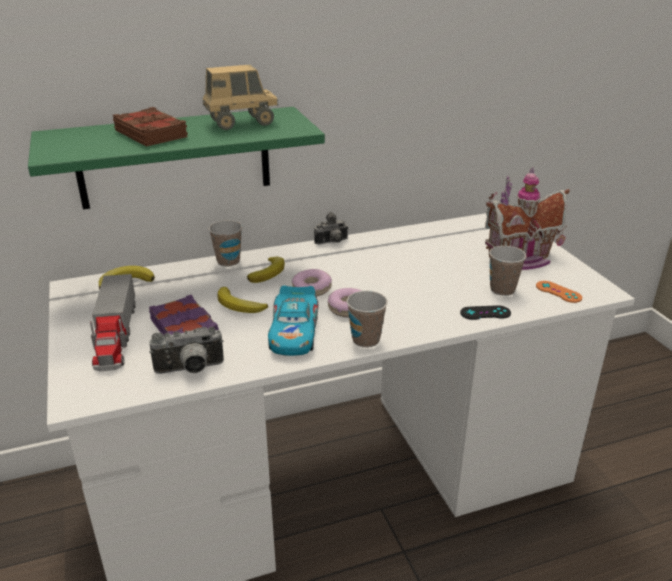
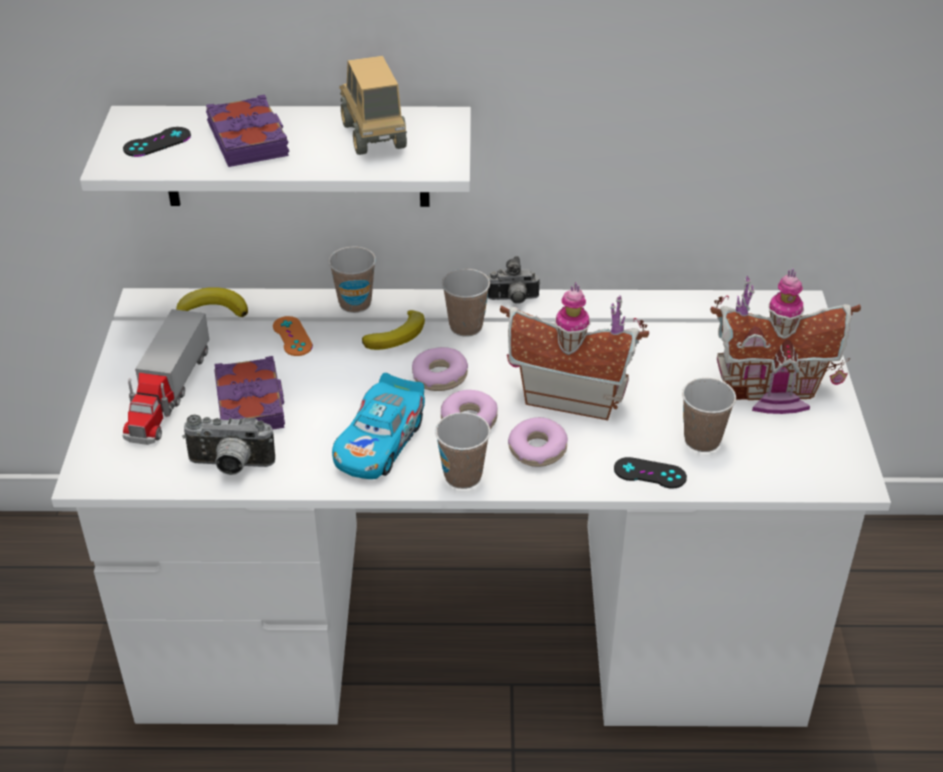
camera: 20 degrees right, 10 degrees up
(81, 142) = (157, 142): none -> black game controller
(152, 134) = (249, 139): brown book -> purple book
(175, 158) = (295, 156): green shelf -> white shelf
(239, 305) = (333, 382): banana -> none
(241, 123) = (374, 137): toy truck -> toy truck turned 105 degrees counterclockwise
(311, 260) = (466, 327): none -> cup
(404, 282) = (570, 395): none -> toy house
(404, 315) = (537, 450): none -> donut
(558, 292) = (782, 463): orange game controller -> orange game controller (292, 336)

